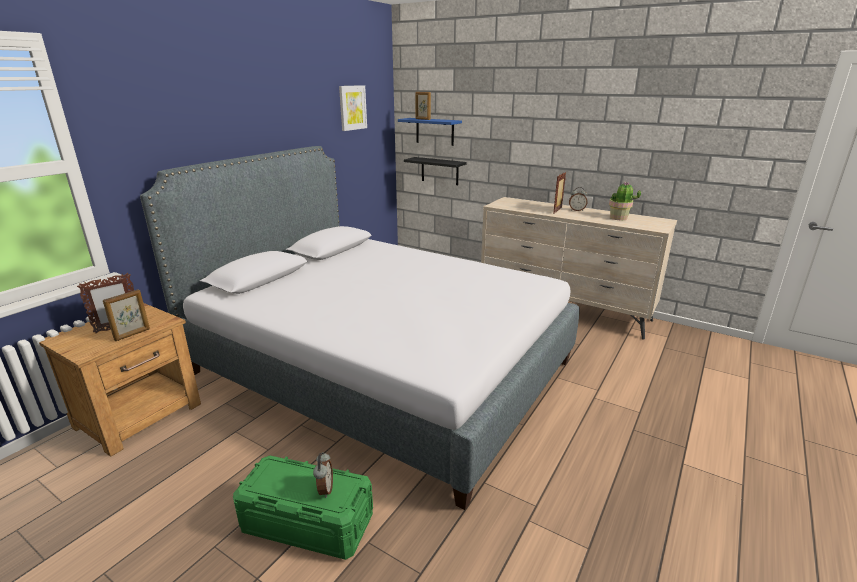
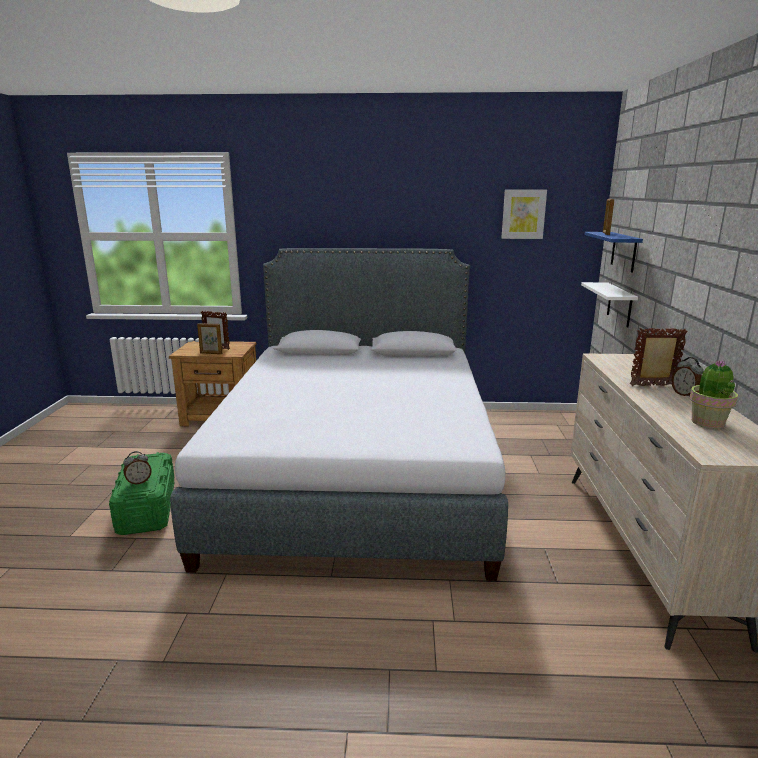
camera: 60 degrees right, 5 degrees down
(439, 171) = (619, 305): black shelf -> white shelf

